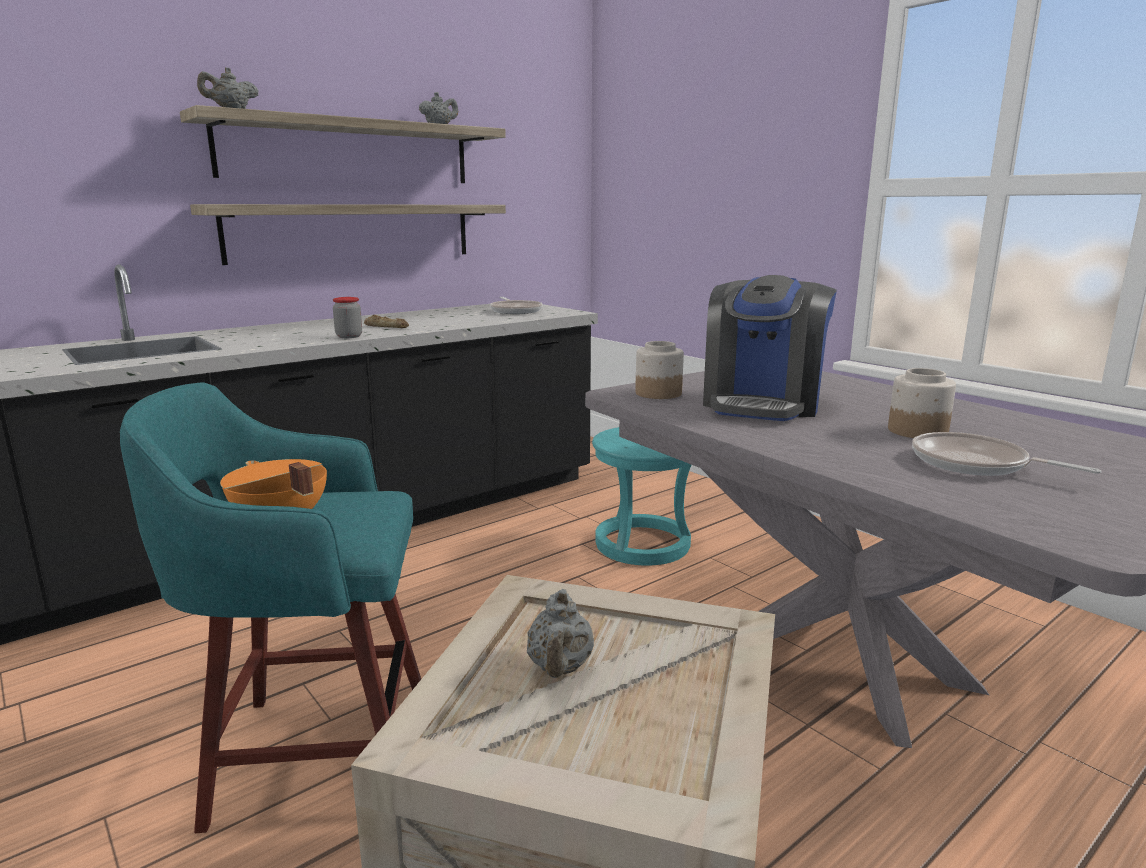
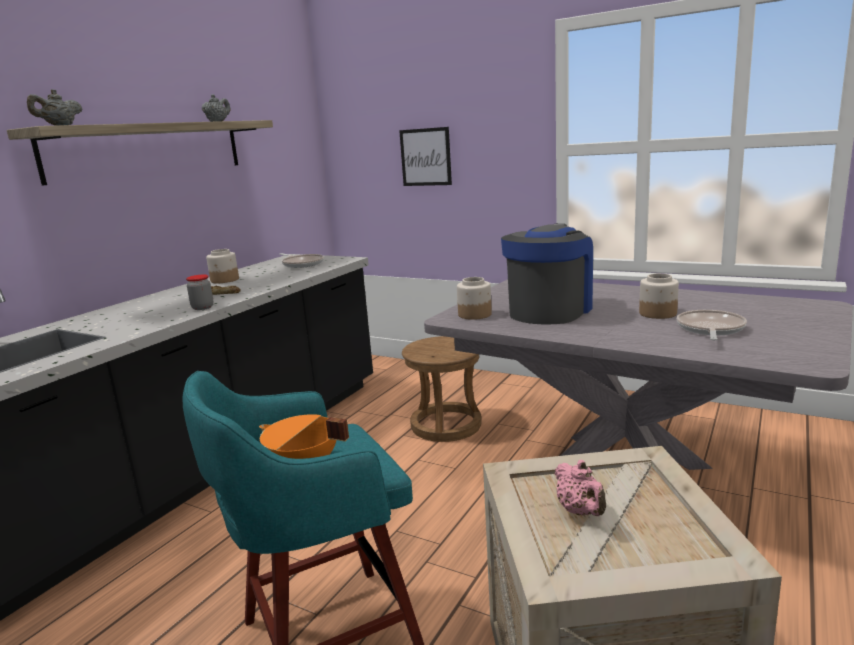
camera: 20 degrees left, 0 degrees up
(354, 232) = (160, 216): shelf -> none
(414, 316) = (225, 280): none -> jar
(560, 668) = (580, 511): grey teapot -> pink teapot
(642, 544) = (446, 425): turquoise stool -> brown stool
(702, 191) = (425, 157): none -> picture
(762, 404) = (549, 310): coffee machine -> coffee machine turned 150 degrees counterclockwise
(975, 464) = (710, 329): frying pan -> frying pan turned 90 degrees clockwise

